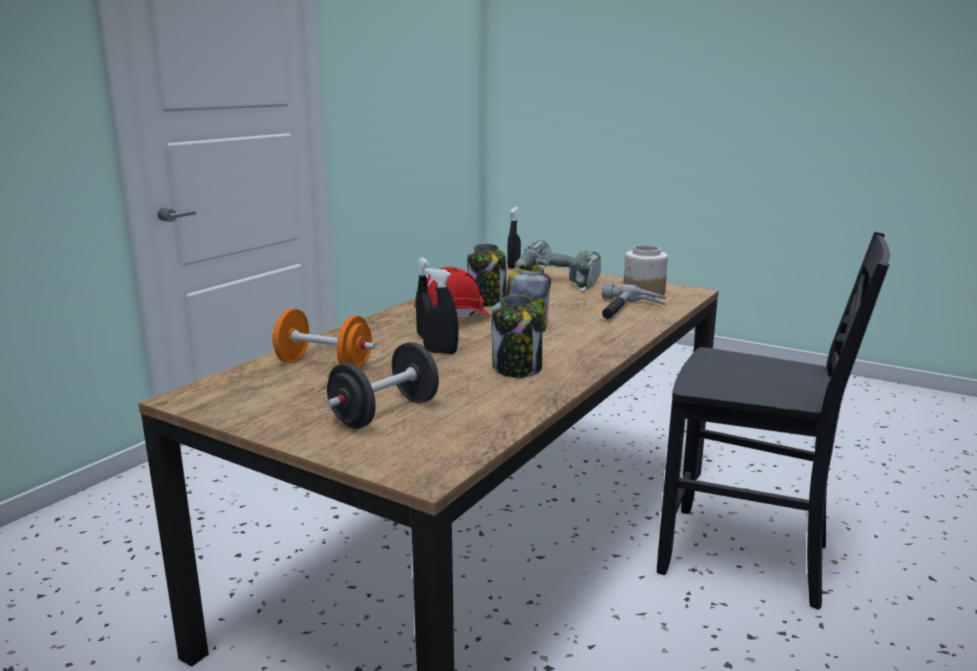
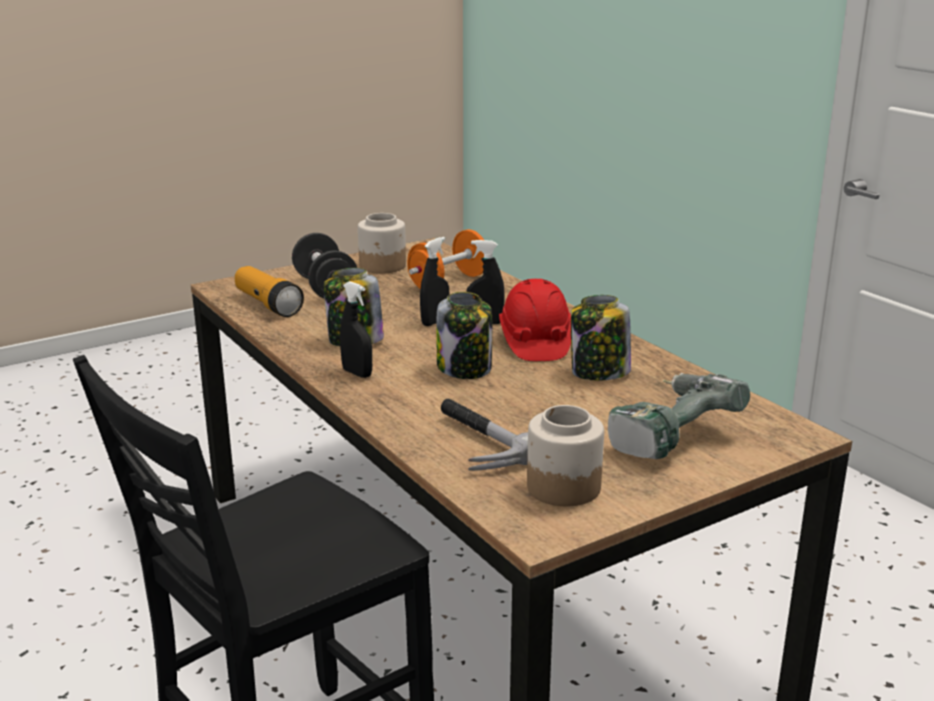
camera: 115 degrees right, 5 degrees up
(281, 403) = (383, 266): none -> jar
(466, 427) = (268, 305): none -> flashlight
(513, 266) = (804, 431): black spray bottle -> black spray bottle (357, 373)

